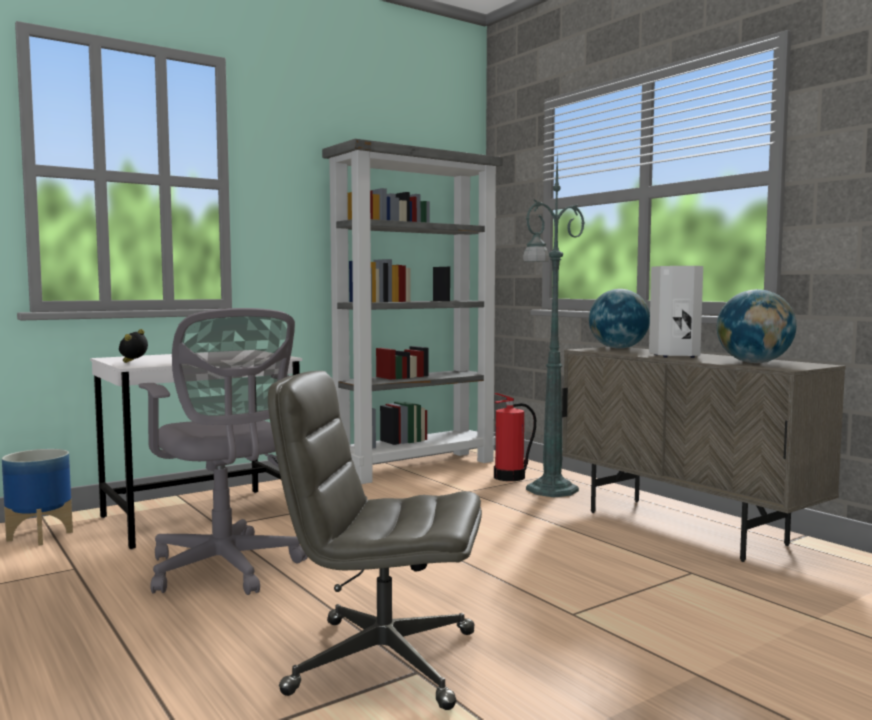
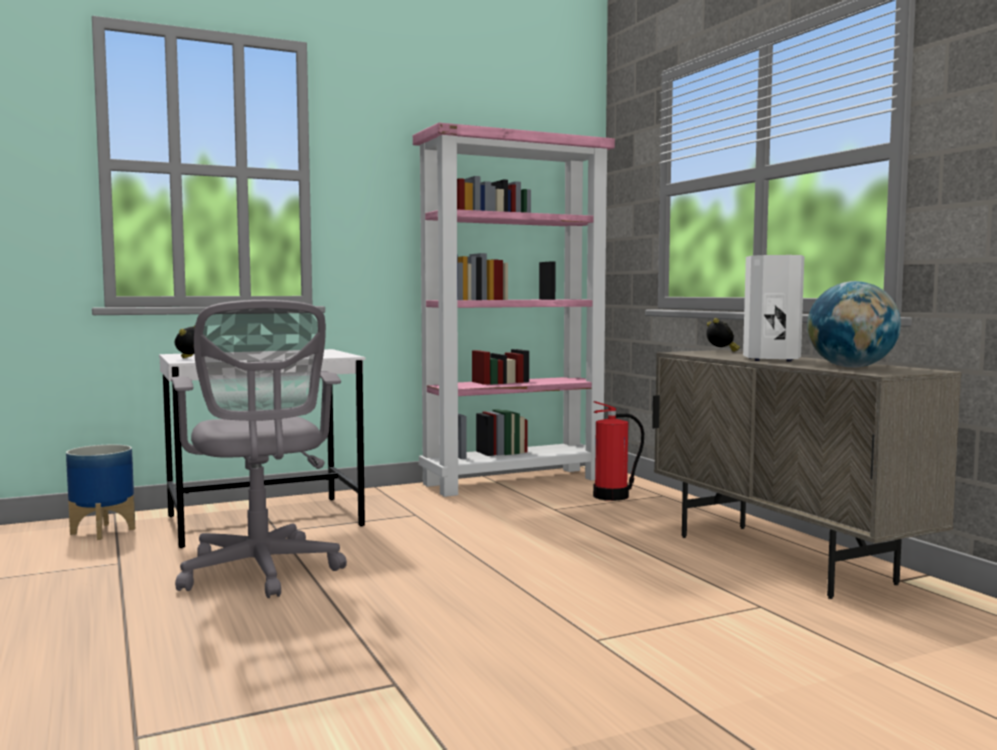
camera: 10 degrees right, 0 degrees up
(381, 662) = (364, 671): grey office chair -> none
(416, 466) = (514, 481): grey bookcase -> pink bookcase
(550, 490) = (648, 512): green floor lamp -> none
(618, 348) = (721, 351): globe -> alarm clock

